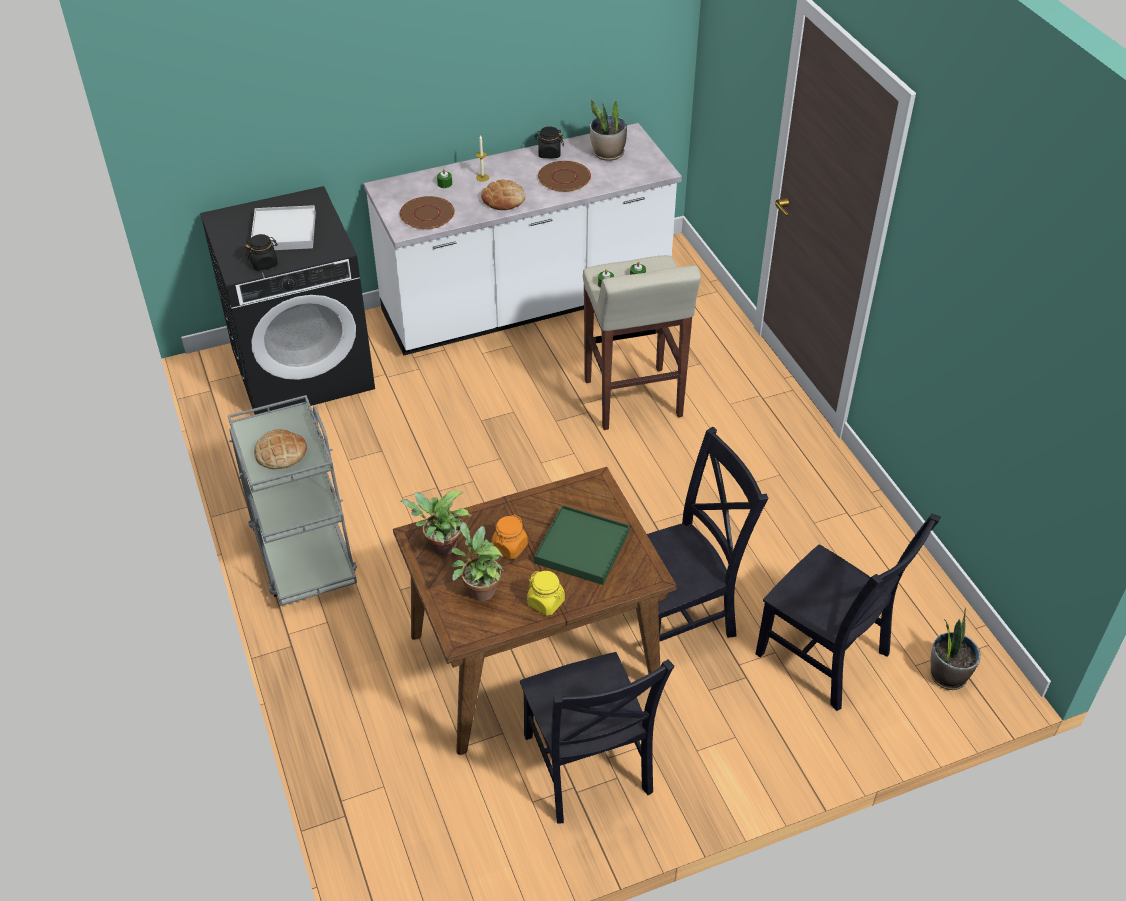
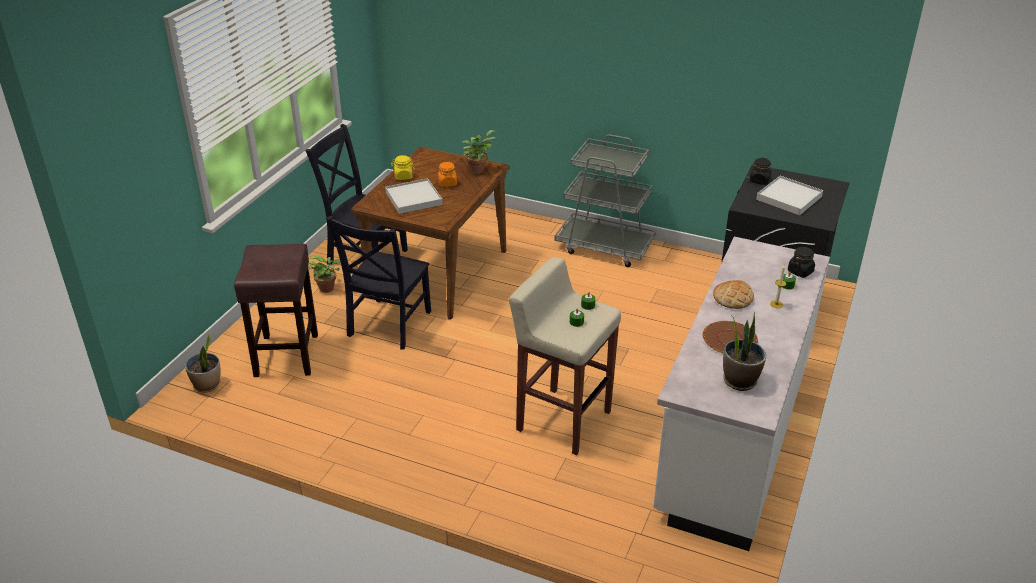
camera: 135 degrees right, 10 degrees down
(280, 453) = (603, 157): bread -> none
(426, 214) = (753, 260): brown plate -> none
(479, 589) = (438, 167): potted plant -> potted plant (328, 288)
(549, 153) = (776, 352): black jar -> black jar (800, 271)
(582, 548) = (413, 198): green tray -> white tray
(826, 657) = (286, 354): black chair -> brown stool

